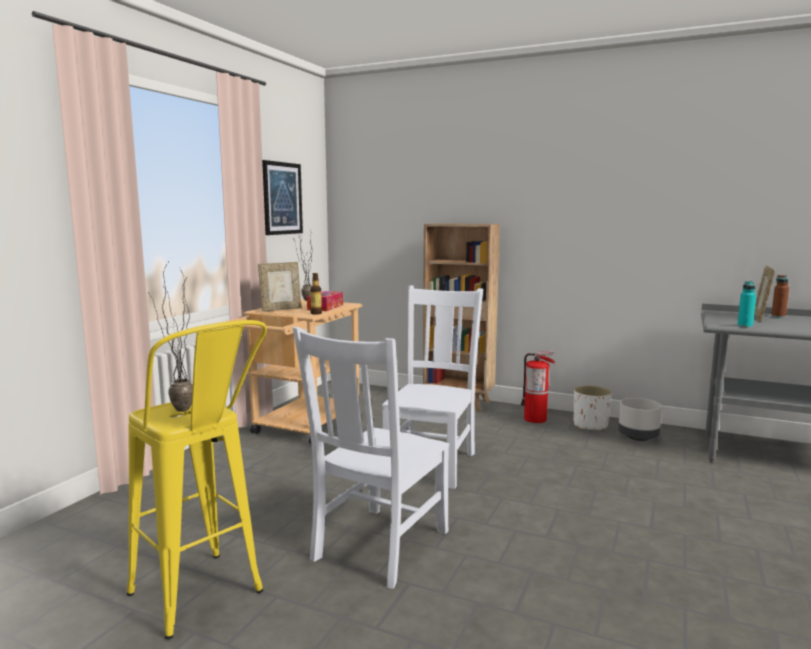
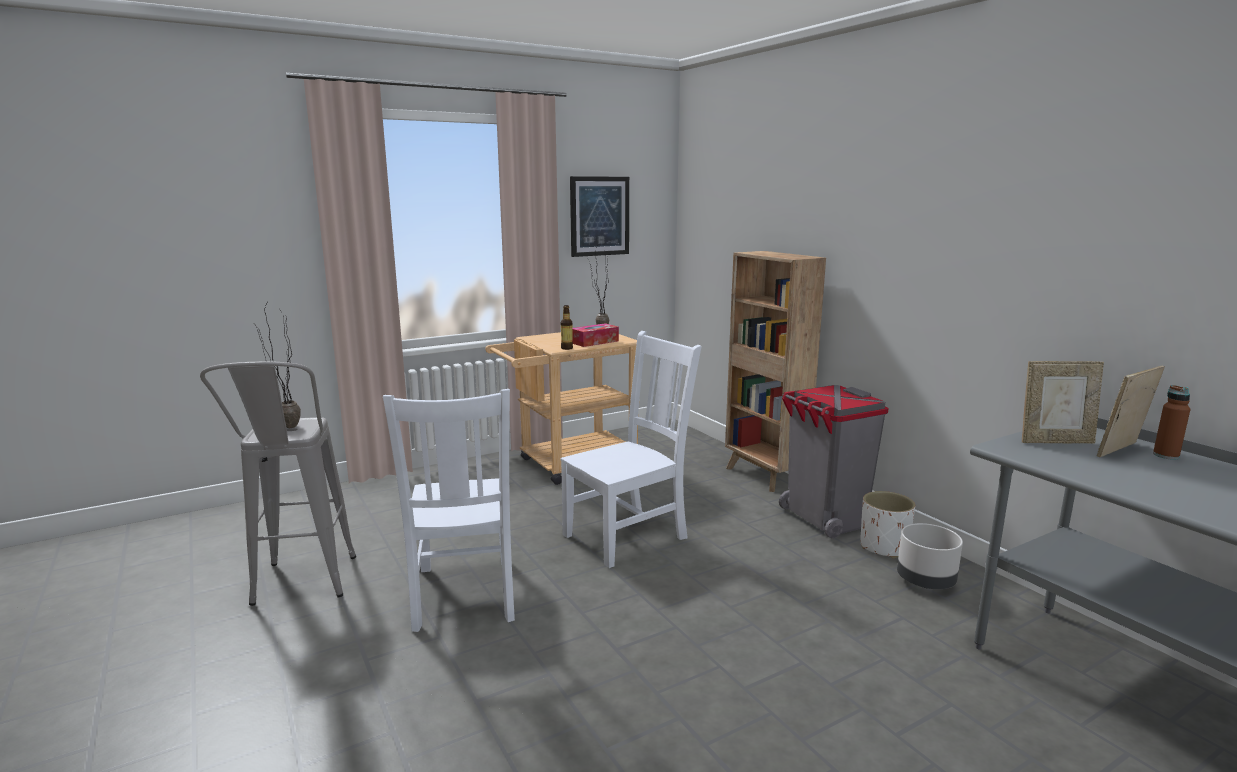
camera: 35 degrees right, 5 degrees up
(205, 602) = (301, 589): yellow stool -> grey stool
(281, 309) = (550, 339): picture frame -> picture frame (1055, 441)
(378, 547) = (464, 596): white chair -> white chair turned 75 degrees counterclockwise
(535, 419) = (824, 519): fire extinguisher -> grey trash can
(745, 326) = (1035, 459): turquoise bottle -> none

